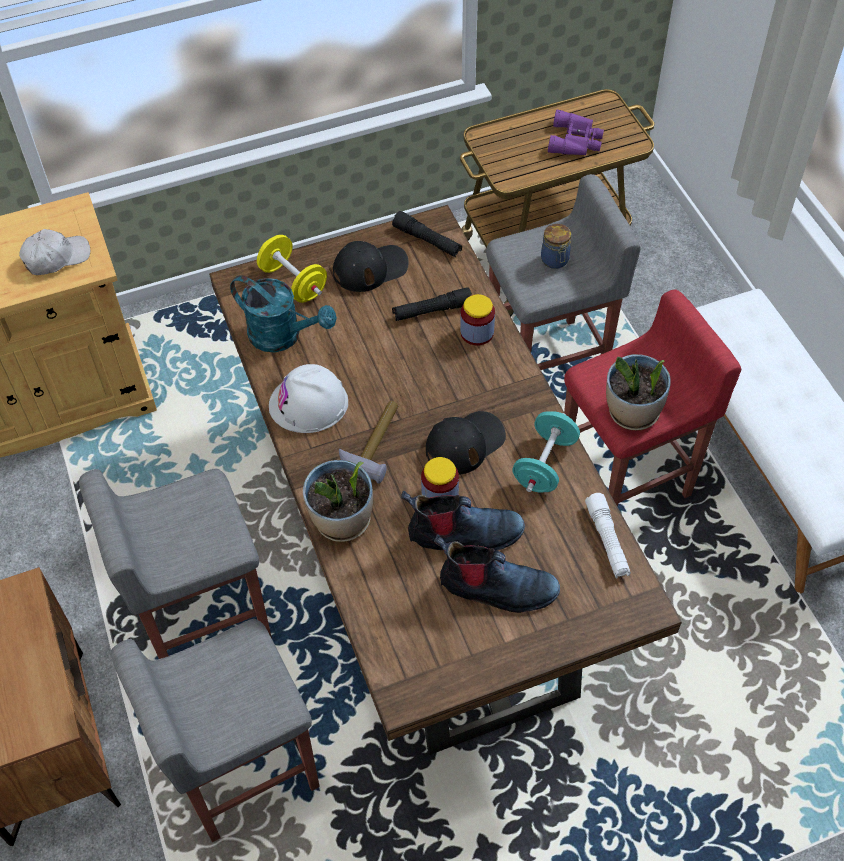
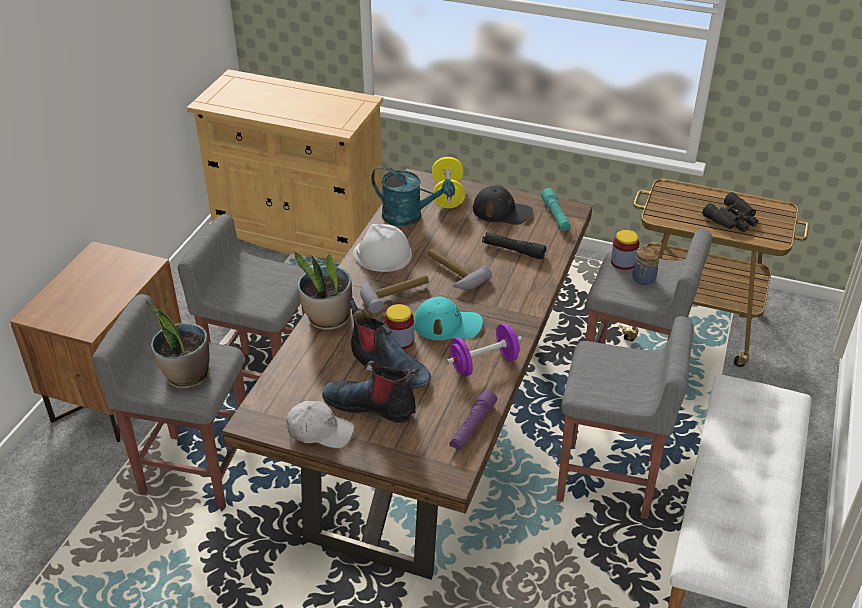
camera: 40 degrees right, 15 degrees down
(56, 257) = (329, 116): white cap -> white cap (320, 431)
(283, 336) = (409, 216): turquoise watering can -> turquoise watering can turned 45 degrees counterclockwise
(405, 379) = (453, 274): none -> hammer
(427, 240) = (555, 215): black flashlight -> turquoise flashlight
(465, 443) = (448, 324): black cap -> turquoise cap
(477, 332) = (527, 275): jar -> jar (623, 262)
(496, 589) = (371, 405): boot -> boot turned 150 degrees clockwise
(544, 464) = (484, 364): turquoise dumbbell -> purple dumbbell
(576, 140) = (733, 219): purple binoculars -> black binoculars
(607, 540) = (472, 426): white flashlight -> purple flashlight
(626, 480) = (608, 480): red stool -> grey stool
(632, 413) = (595, 387): potted plant -> potted plant (186, 376)

